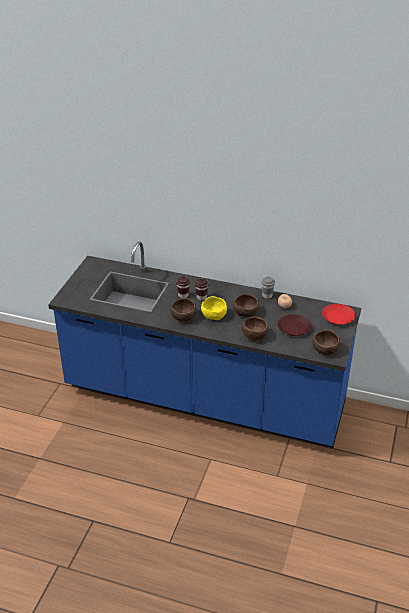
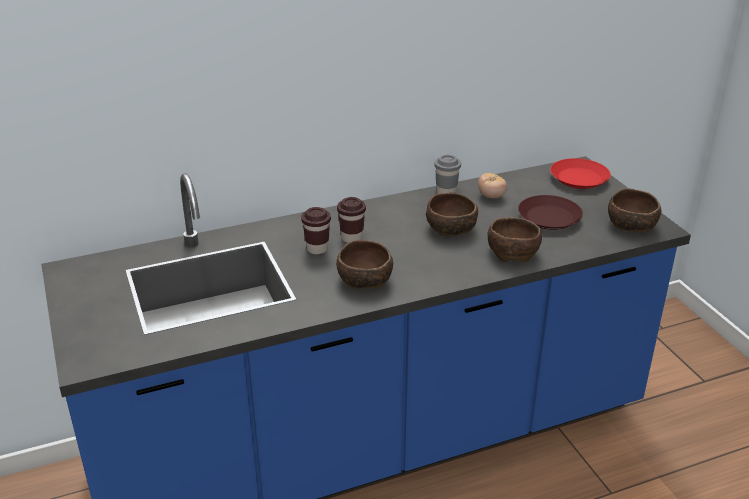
camera: 40 degrees left, 5 degrees down
(214, 315) = (410, 254): yellow bowl -> none

